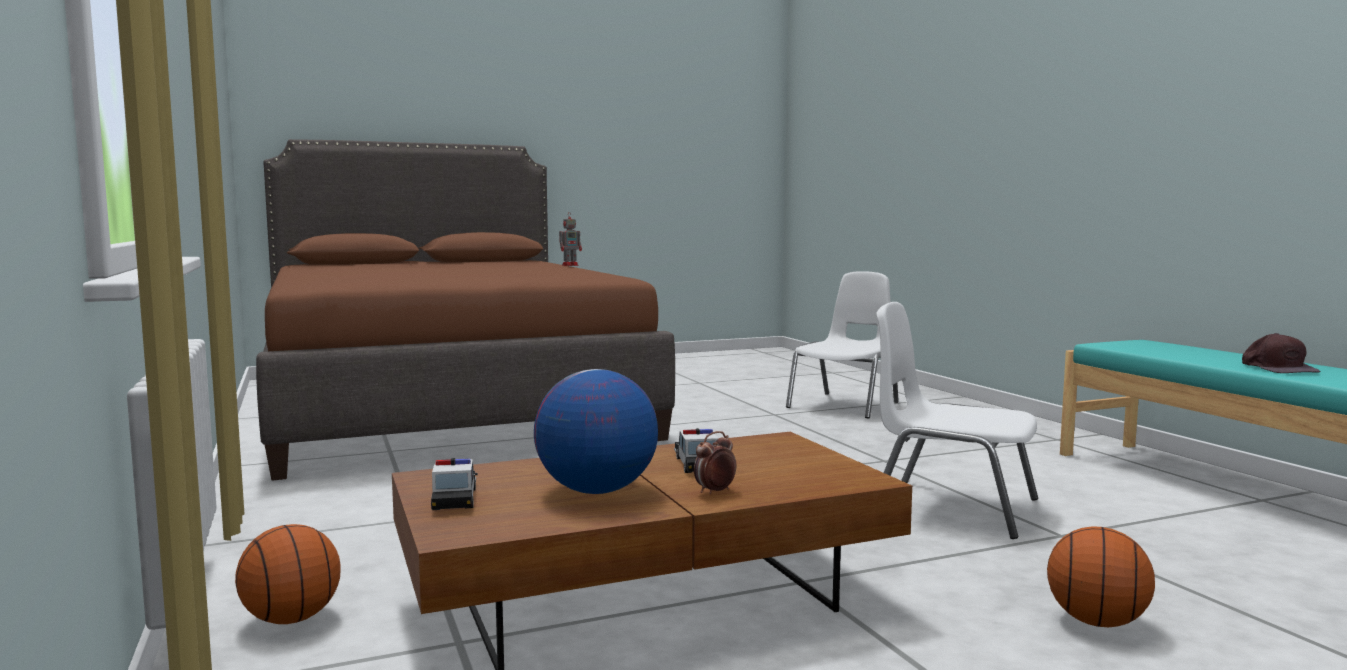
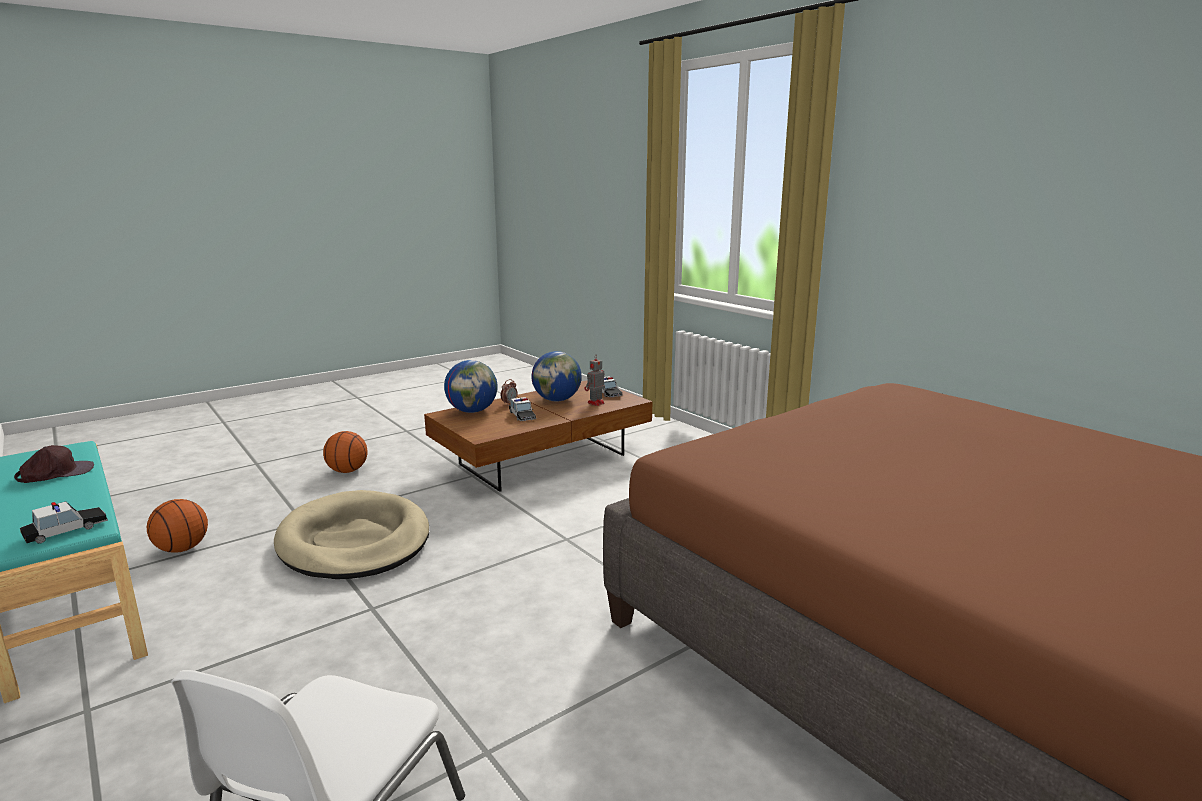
camera: 165 degrees right, 10 degrees up
(292, 619) = (674, 440): basketball -> basketball (182, 549)
(571, 265) = (987, 601): toy robot -> toy robot (595, 403)
(802, 481) = (472, 411): none -> globe
(951, 506) = (354, 541): white chair -> beige dog bed
(1121, 344) = (66, 530): none -> toy car
(1278, 368) = (56, 473): brown cap -> brown cap turned 75 degrees clockwise

